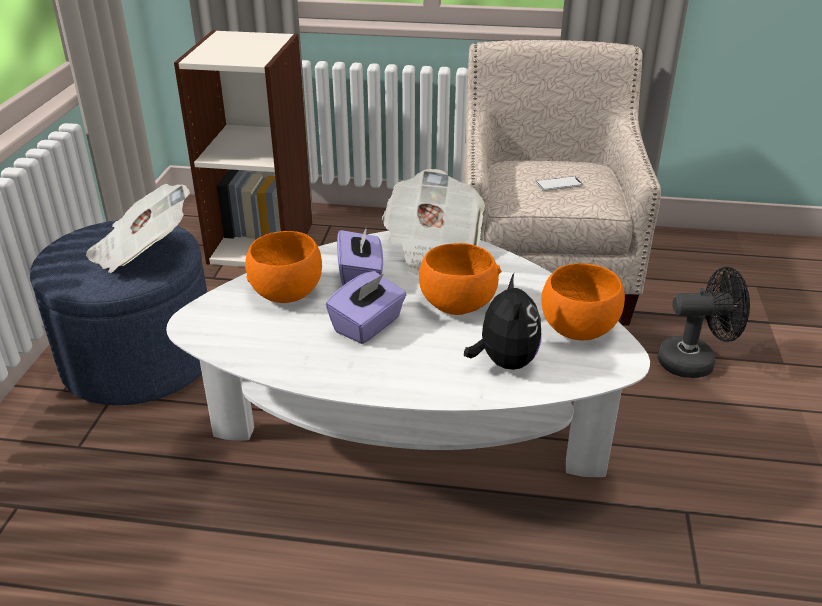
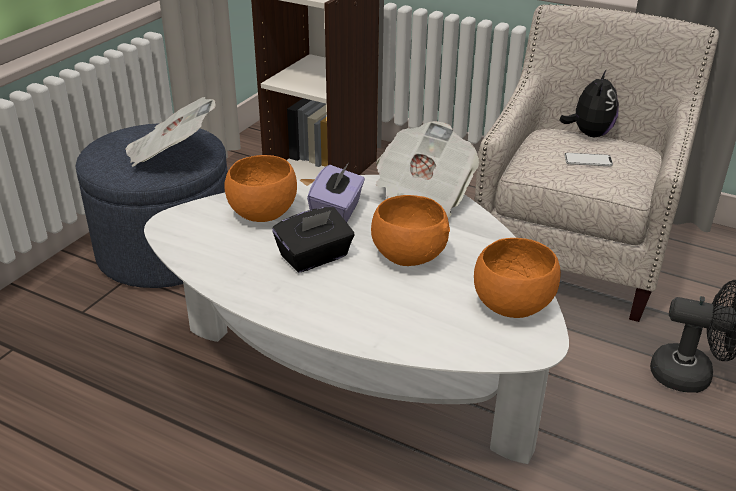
camera: 20 degrees right, 0 degrees up
(368, 325) = (315, 257): purple tissue box -> black tissue box
(504, 362) = (418, 319): plush toy -> plush toy (589, 134)

